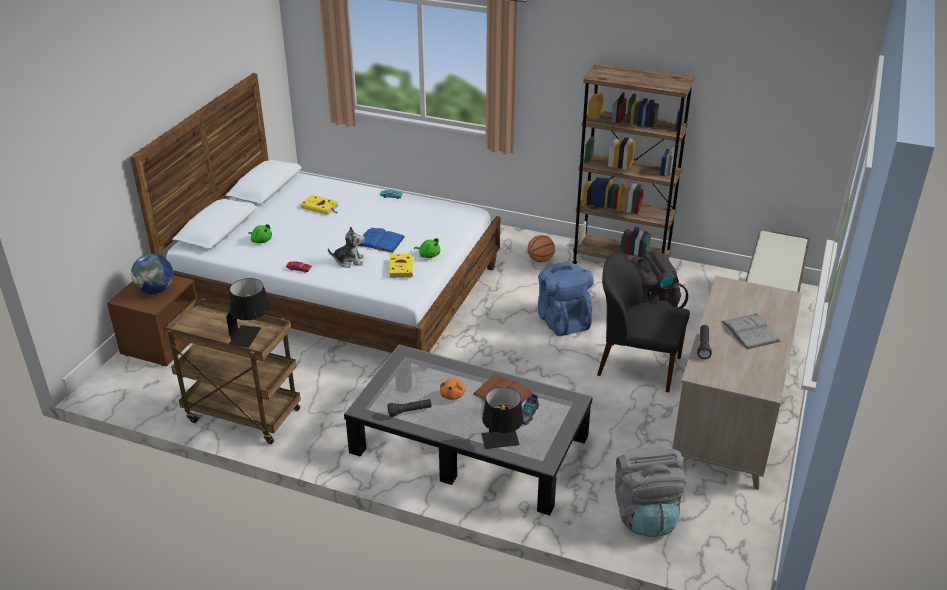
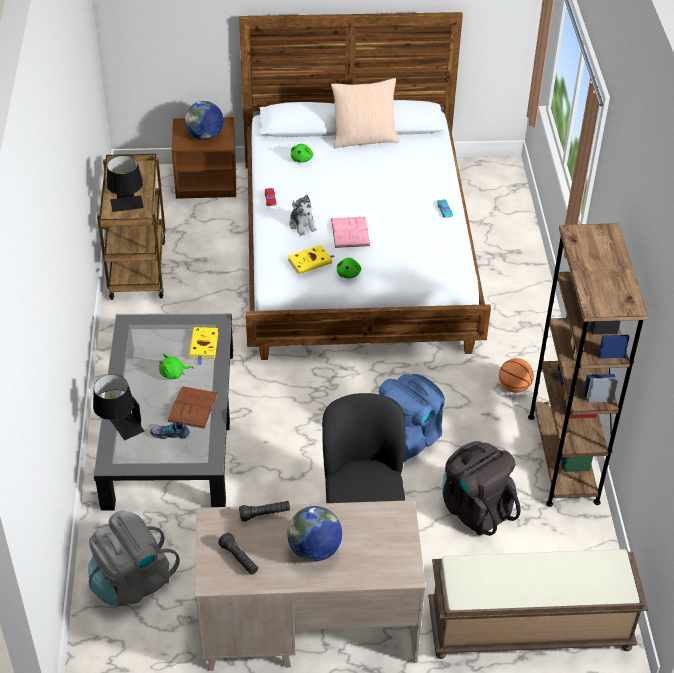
camera: 65 degrees right, 10 degrees up
(267, 206) = (364, 139): none -> beige pillow
(320, 207) = (387, 172): yellow book -> yellow book (204, 346)
(380, 241) = (350, 232): blue book -> pink book
(410, 411) = (136, 353): black flashlight -> black flashlight (239, 559)
(452, 395) = (174, 373): orange plush toy -> green plush toy
(750, 331) = (314, 550): grey book -> globe

